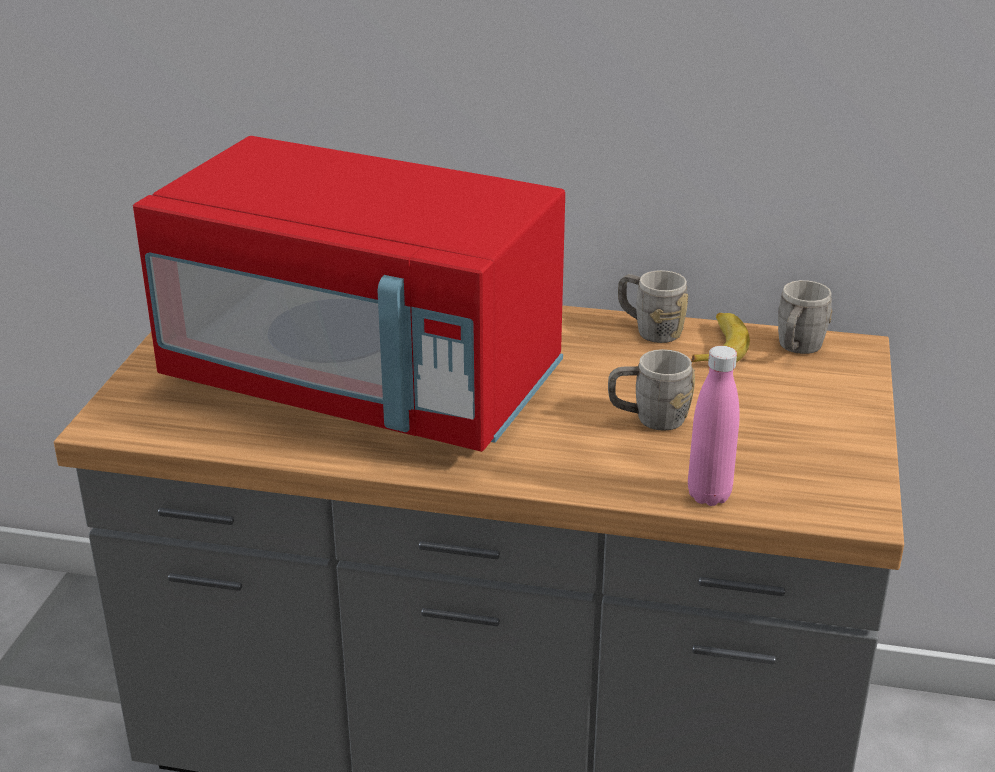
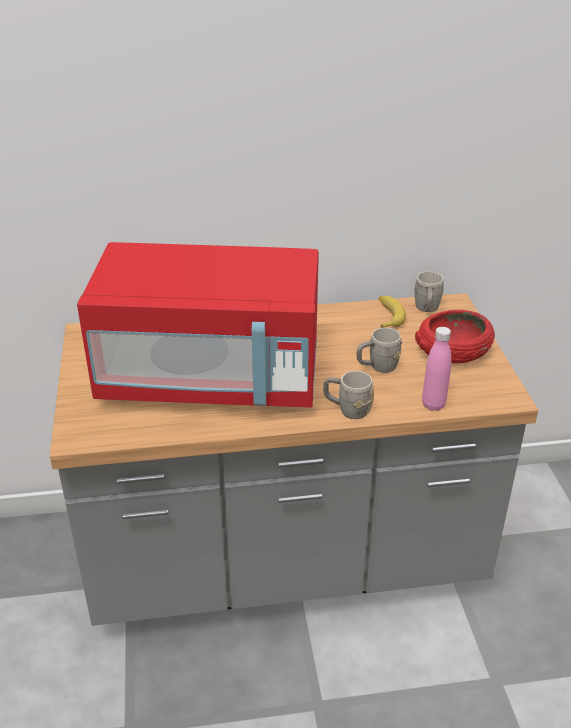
camera: 20 degrees left, 5 degrees up
(650, 330) = (346, 313): grey mug -> grey mug (347, 409)
(803, 421) = (454, 351): none -> red bowl

